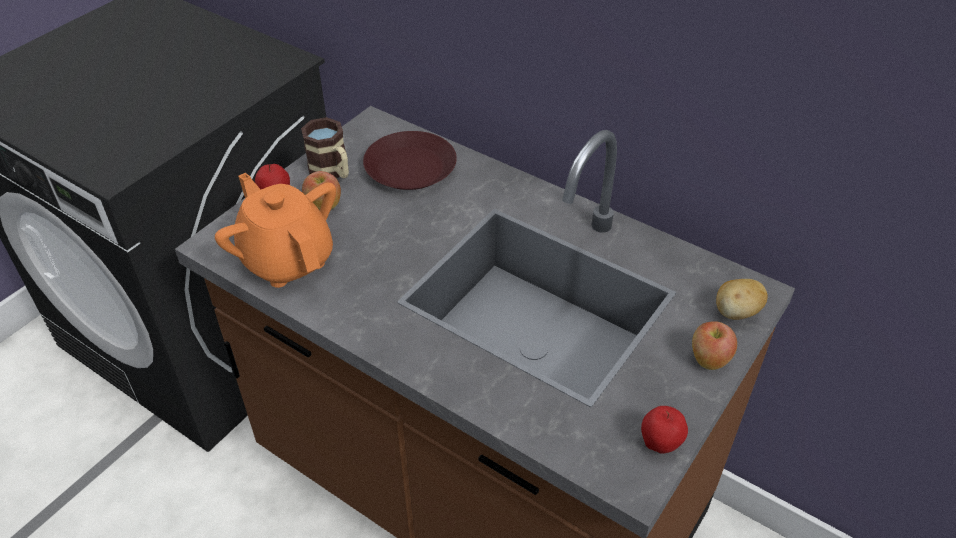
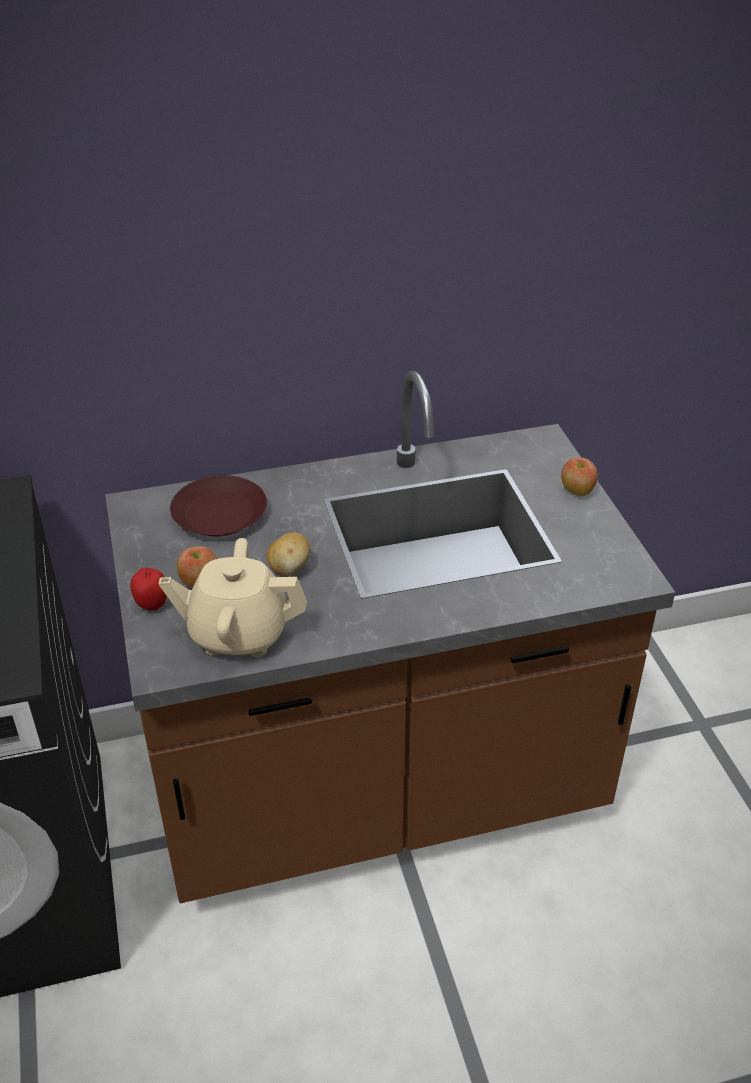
camera: 50 degrees left, 5 degrees down
(287, 259) = (238, 633): orange teapot -> beige teapot
(332, 171) = (162, 556): mug -> none
(660, 445) = (621, 551): apple -> none
(736, 312) = (551, 457): potato -> potato (289, 568)

